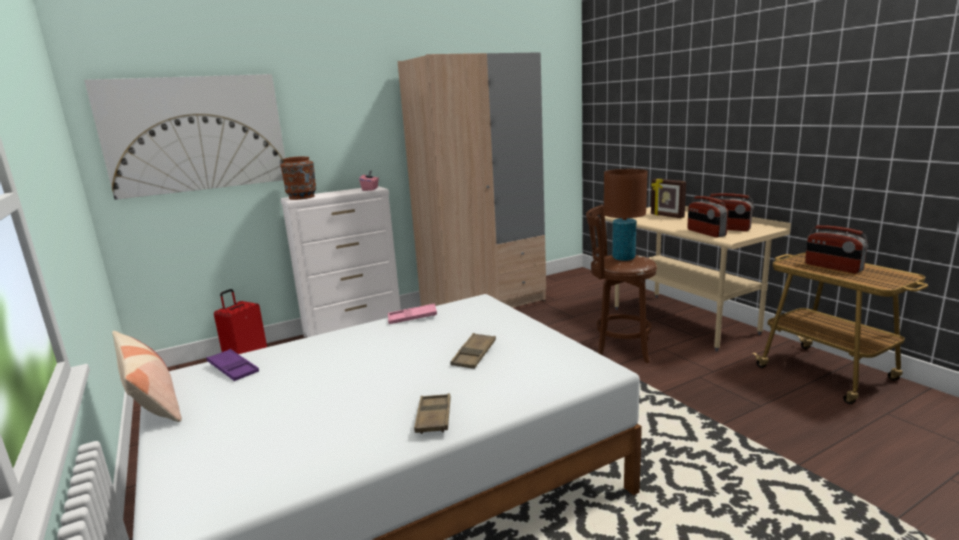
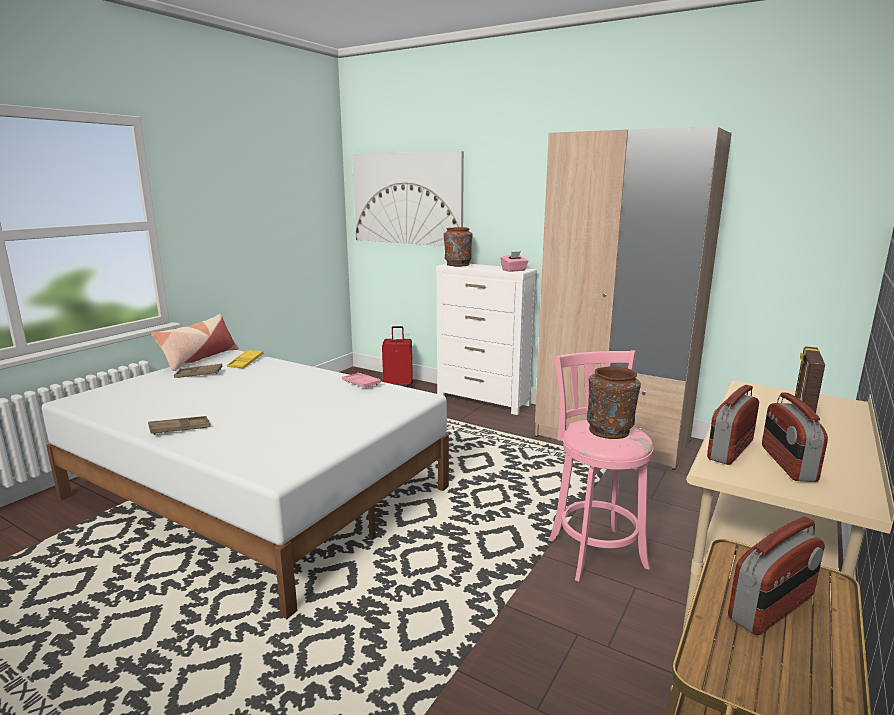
camera: 60 degrees right, 0 degrees up
(233, 369) = (246, 362): purple tray -> yellow tray
(474, 355) = (292, 419): brown tray -> brown tray (199, 374)
(619, 349) = (594, 550): brown stool -> pink stool
(623, 258) = (610, 430): brown table lamp -> brown vase
(833, 267) = (772, 608): radio -> radio turned 150 degrees counterclockwise

